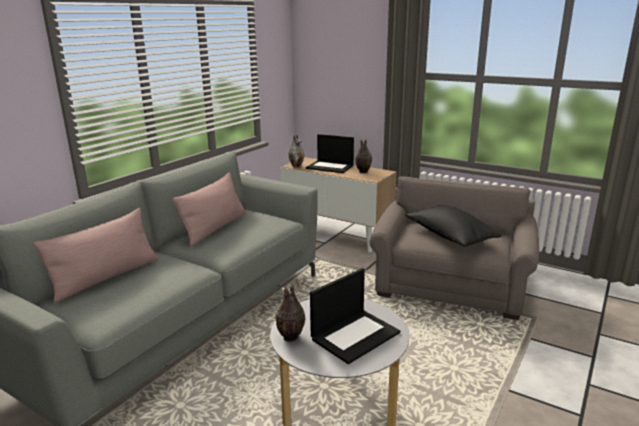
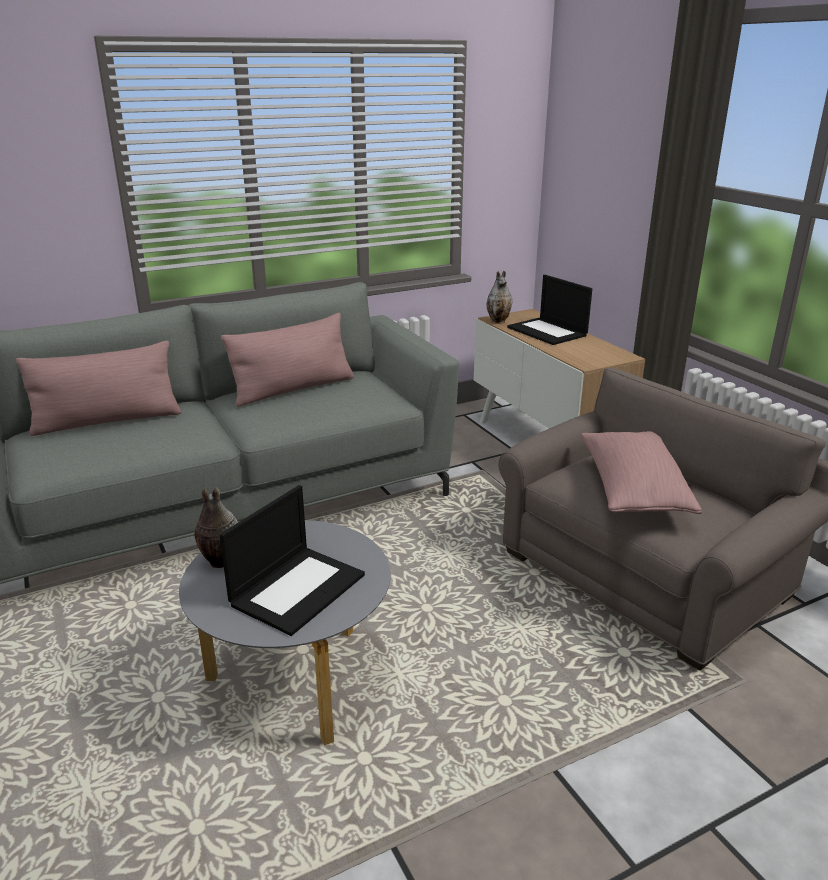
camera: 30 degrees right, 5 degrees up
(355, 335) = (298, 588): laptop -> laptop turned 45 degrees counterclockwise
(362, 172) = (587, 349): vase -> none
(449, 237) = (632, 490): black pillow -> pink pillow

